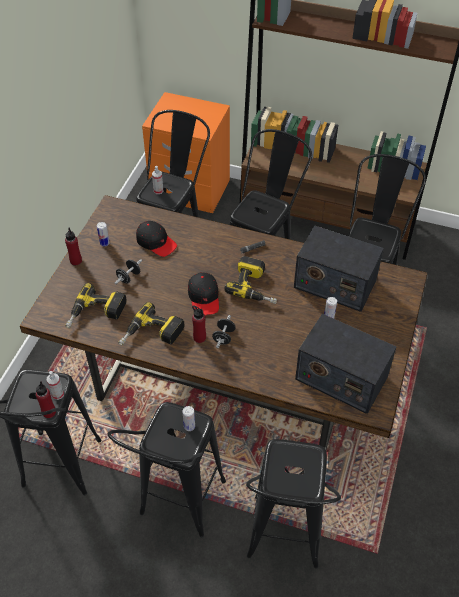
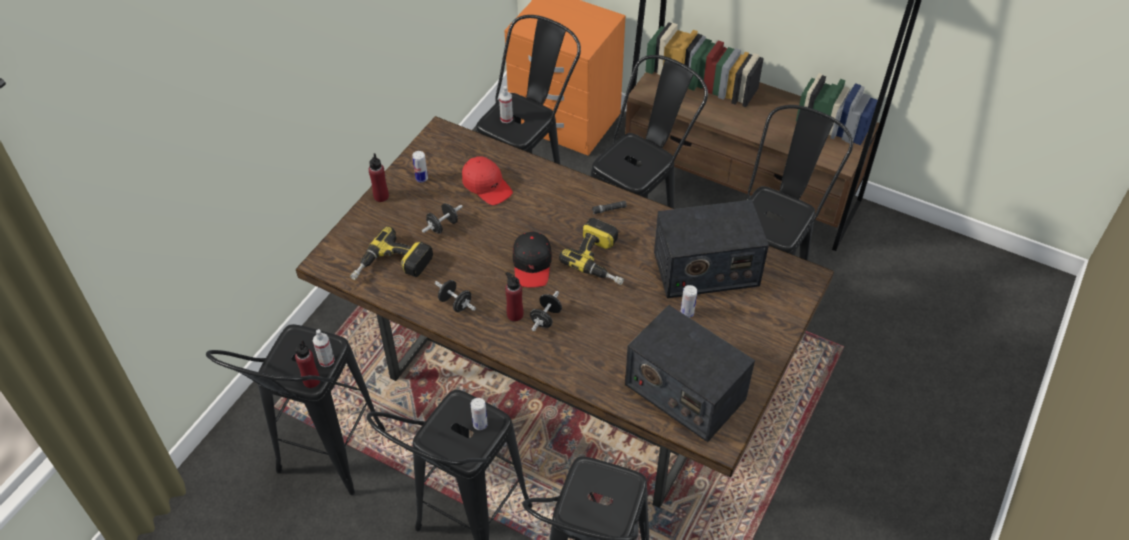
camera: 10 degrees right, 0 degrees up
(151, 335) = (455, 303): power drill -> black dumbbell
(156, 242) = (487, 185): black cap -> red cap
(334, 283) = (705, 269): radio -> radio turned 45 degrees counterclockwise

